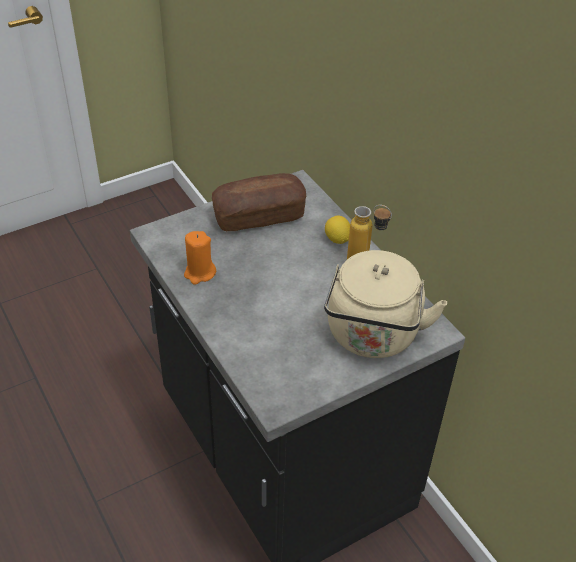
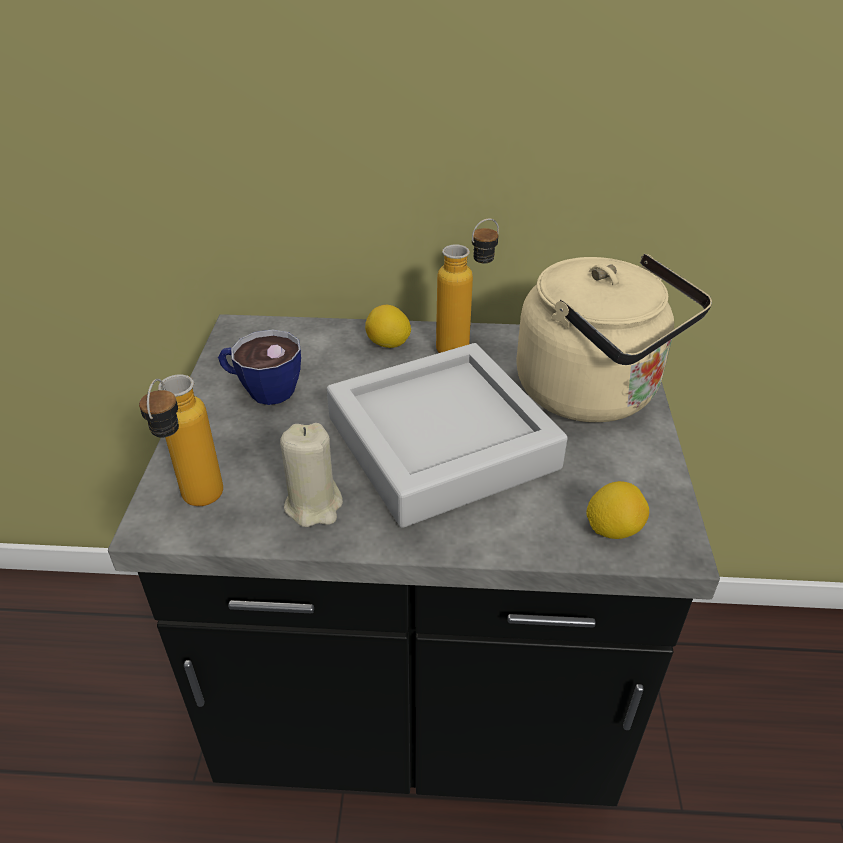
camera: 55 degrees left, 5 degrees down
(170, 239) = (197, 506): none -> bottle
(199, 273) = (314, 505): orange candle -> beige candle
(259, 216) = (262, 389): bread -> cup
(268, 380) = (613, 529): none -> lemon
(277, 294) = (441, 443): none -> grey tray

